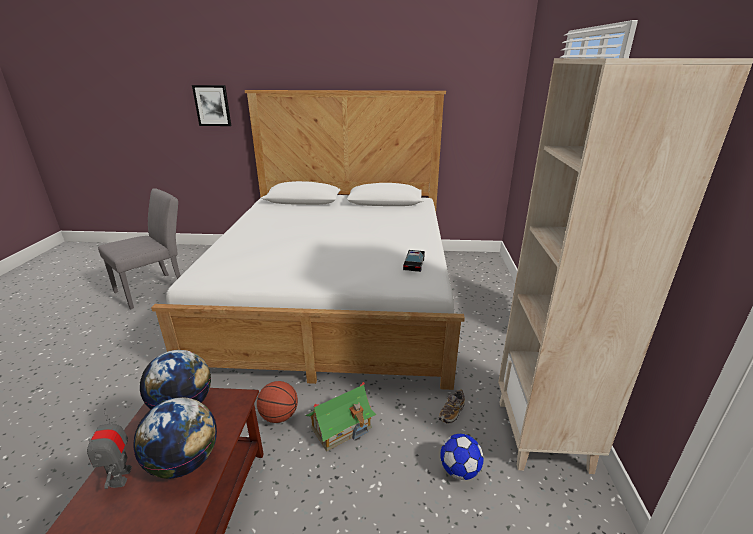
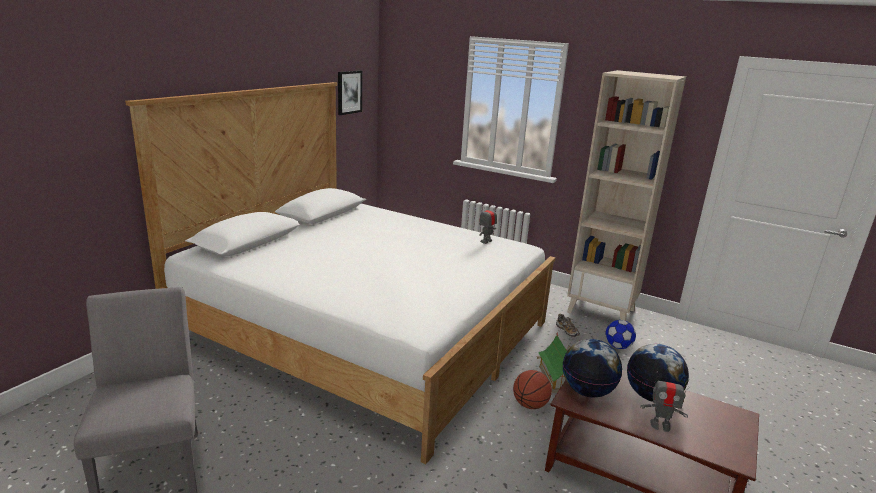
camera: 65 degrees left, 5 degrees down
(212, 105) = (62, 133): picture -> picture (349, 92)
(414, 264) = (486, 241): toy car -> toy robot

